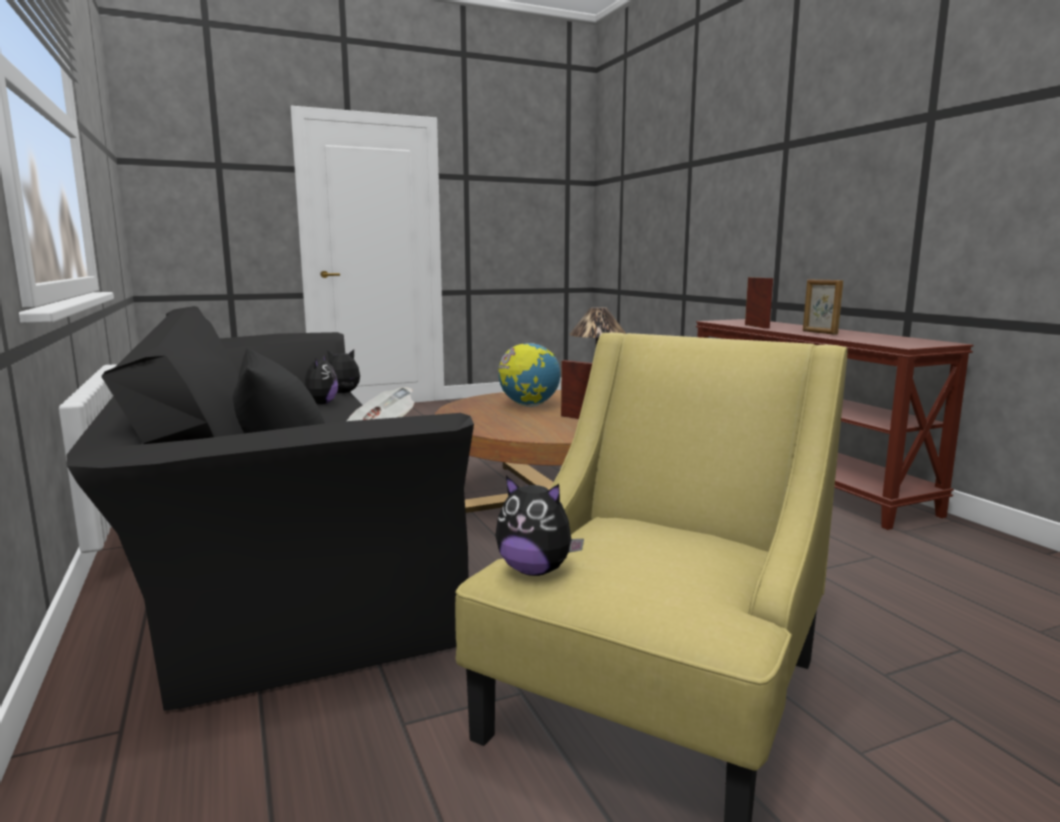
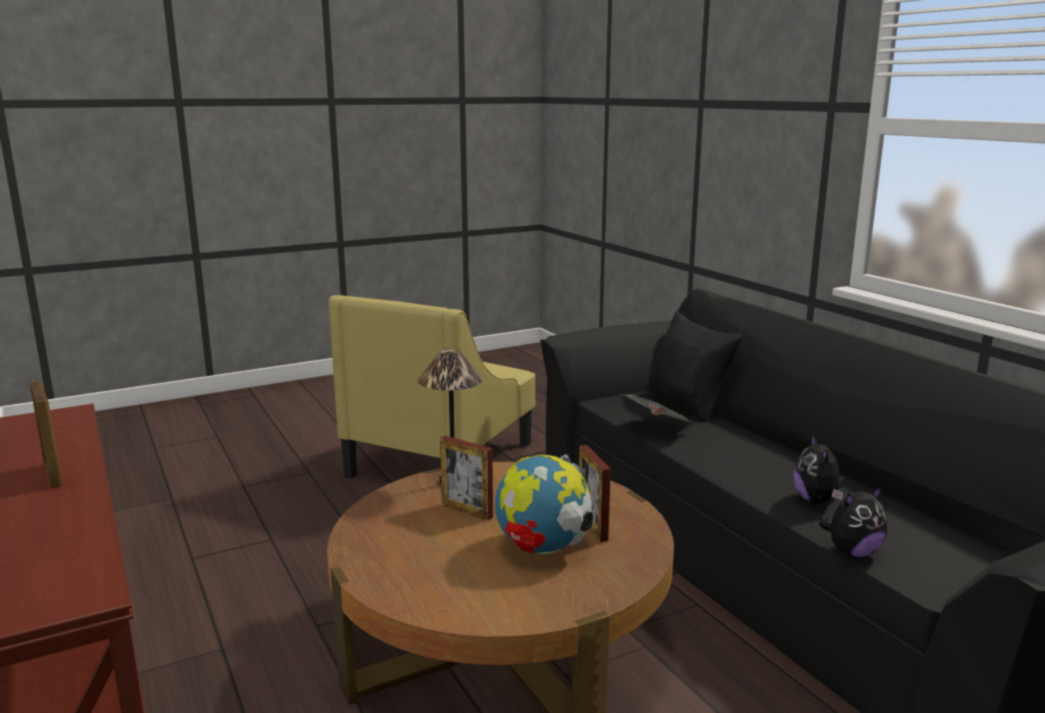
camera: 175 degrees right, 5 degrees up
(535, 570) = (500, 368): plush toy -> none
(756, 326) = (83, 525): picture frame -> picture frame (592, 527)

